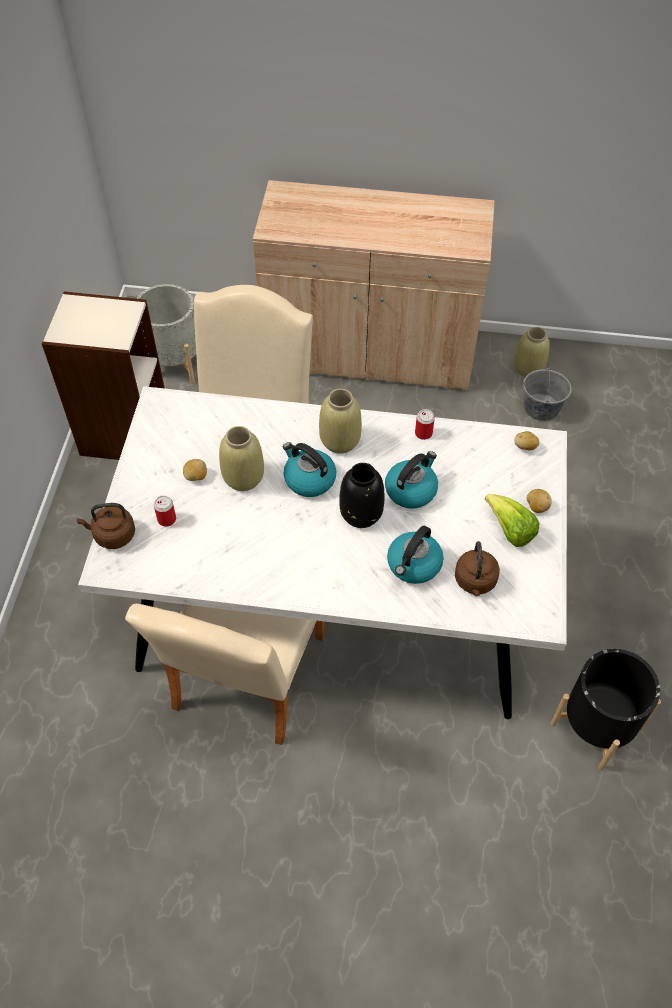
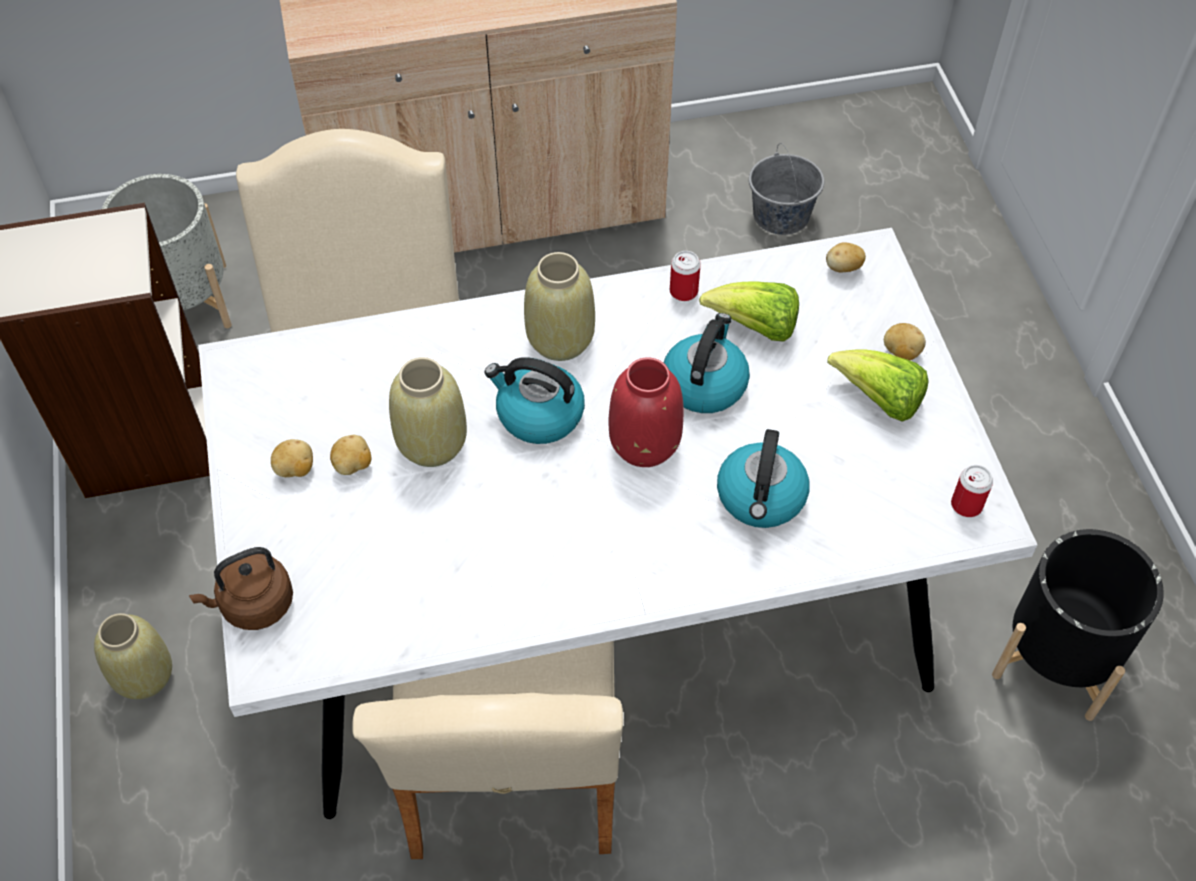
camera: 20 degrees left, 0 degrees up
(164, 469) = (295, 469): none -> potato
(167, 519) = (335, 550): can -> can (966, 505)
(361, 513) = (644, 443): black vase -> red vase
(455, 466) = (755, 327): none -> lettuce
(475, 582) = (864, 494): brown kettle -> none
(528, 368) = (738, 163): beige vase -> beige vase (145, 675)

